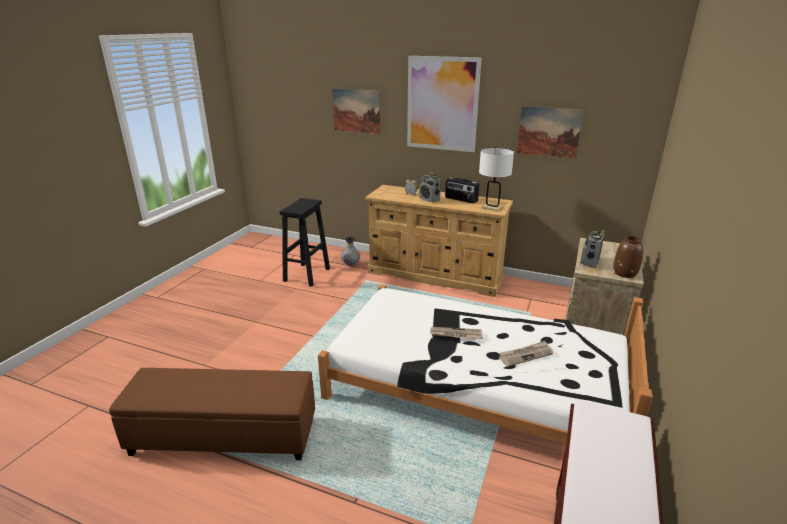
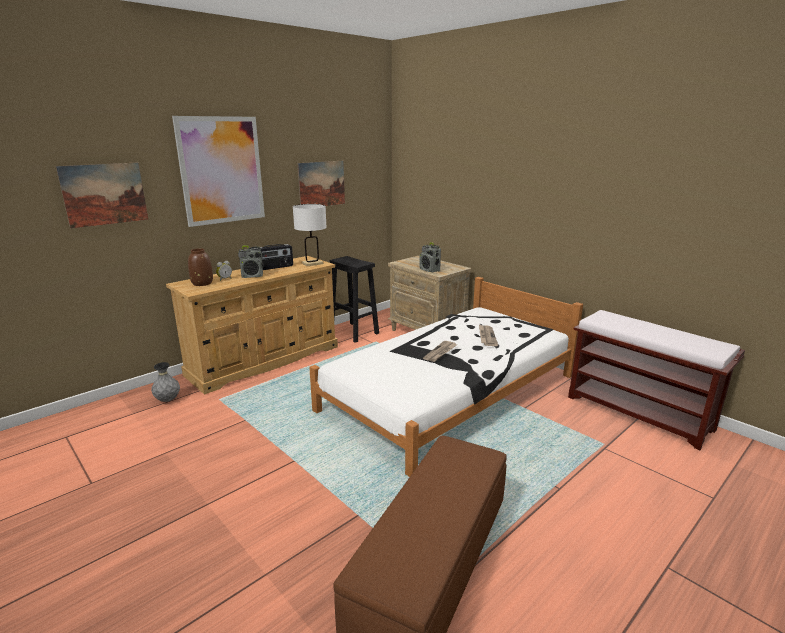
camera: 65 degrees left, 5 degrees down
(306, 275) = (142, 438): black stool -> black stool (354, 332)
(625, 273) = (454, 267): brown vase -> brown vase (202, 283)

